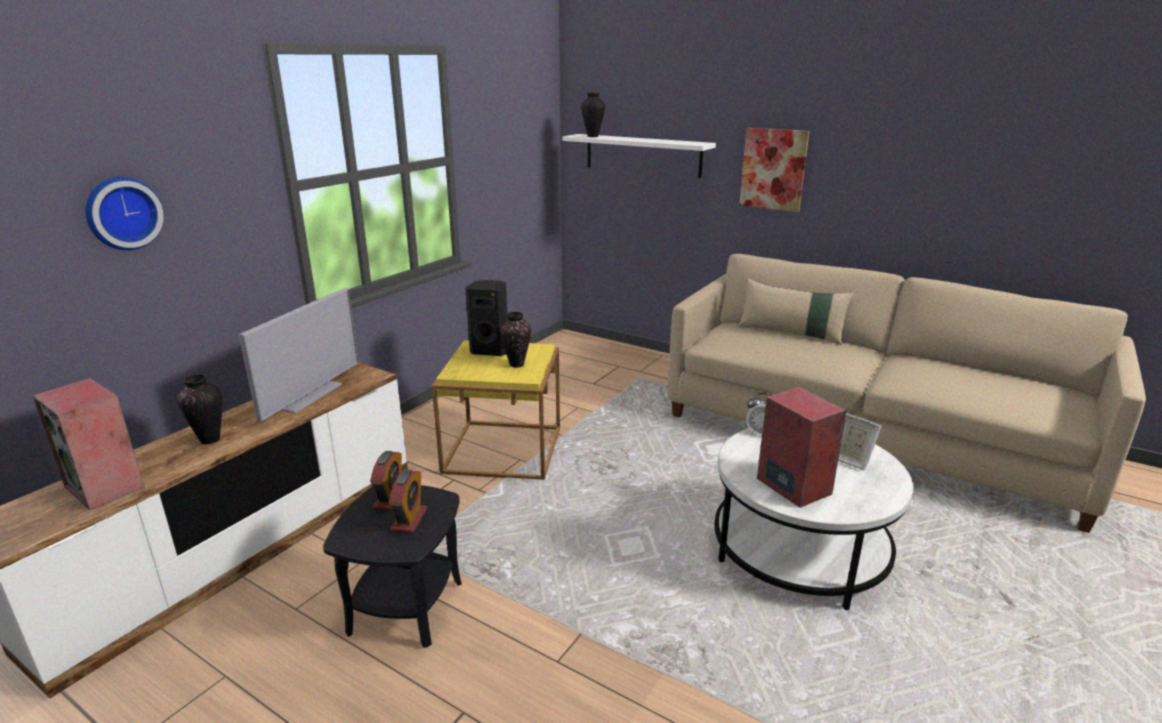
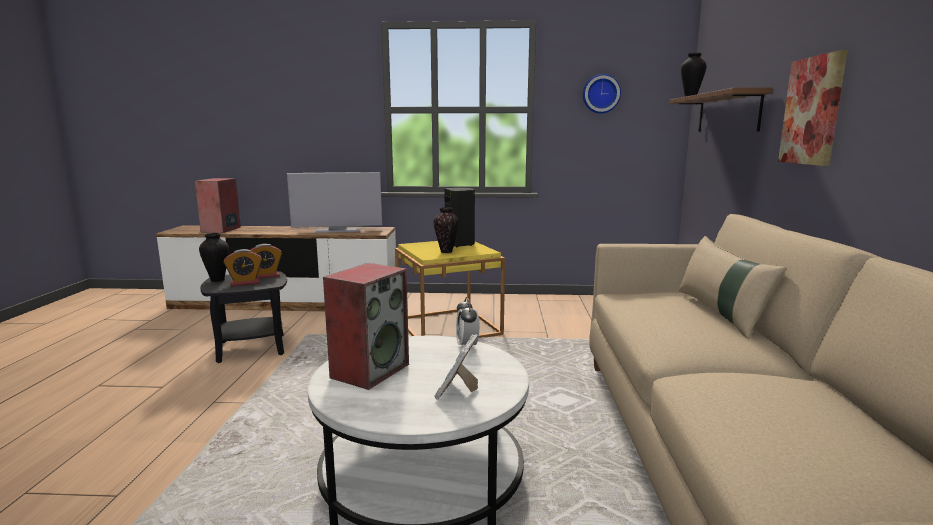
camera: 60 degrees right, 10 degrees down
(122, 213) = (288, 109): wall clock -> wall clock (601, 94)
(210, 440) = (273, 230): vase -> vase (217, 280)
(642, 155) = (727, 113): white shelf -> brown shelf

